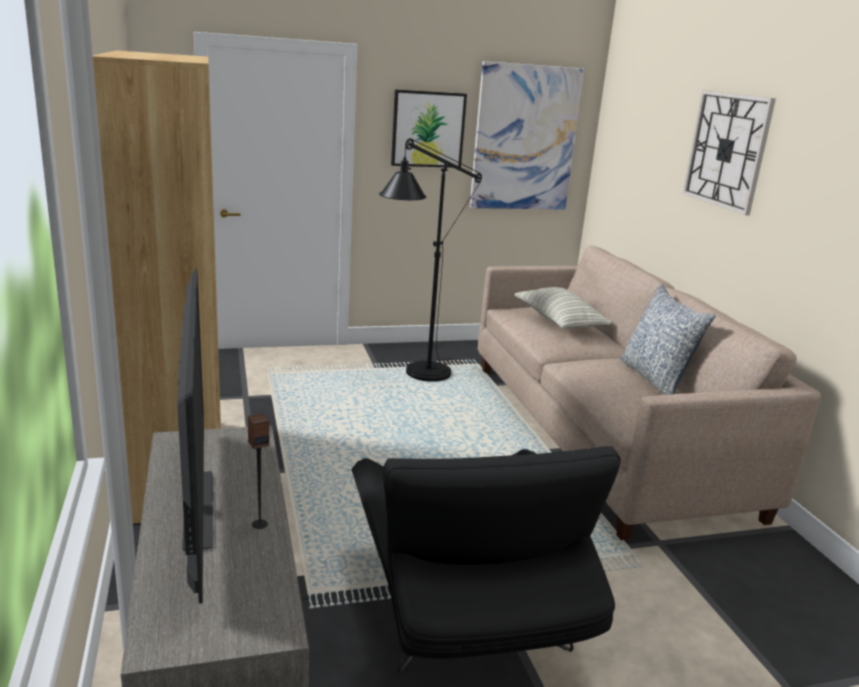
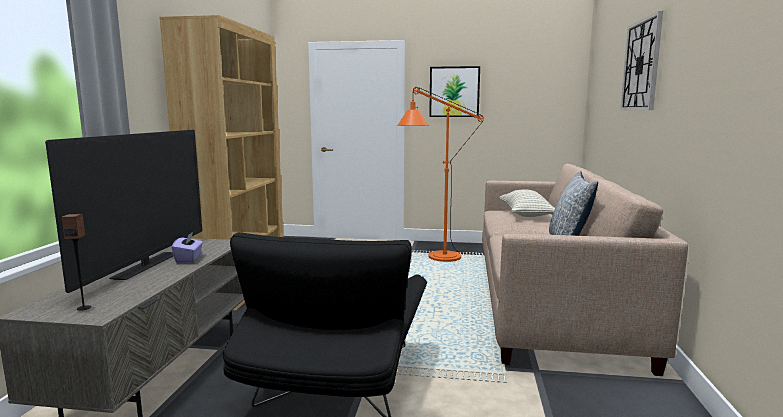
camera: 25 degrees right, 10 degrees down
(243, 483) = (189, 259): none -> purple tissue box
(259, 524) = (168, 274): speaker -> speaker (84, 308)
(419, 376) = (436, 258): black floor lamp -> orange floor lamp
(524, 138) = (527, 95): picture -> none

